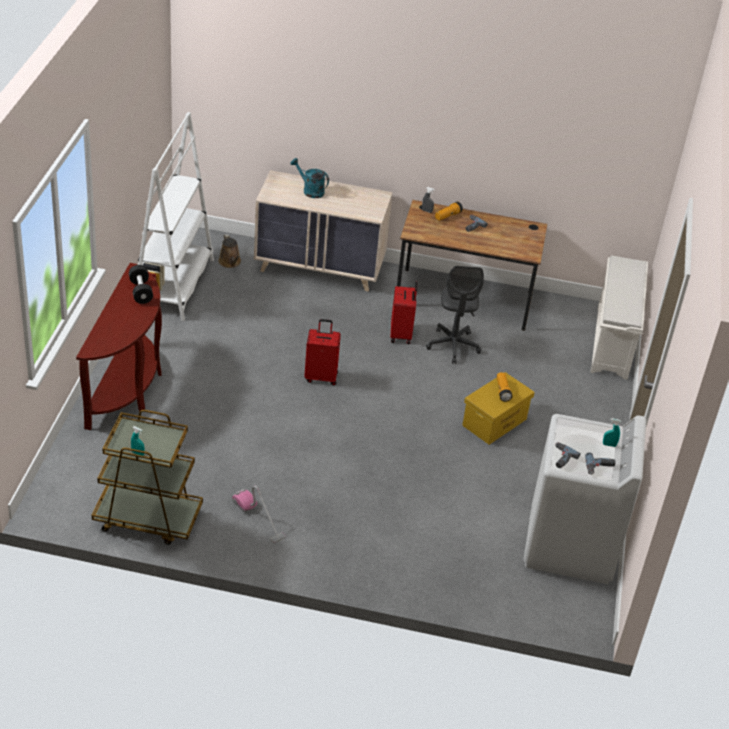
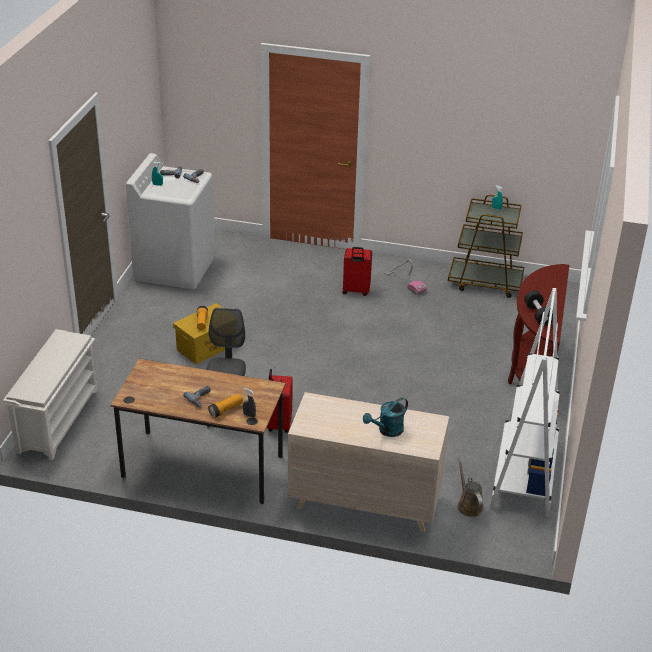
camera: 175 degrees left, 5 degrees down
(310, 190) = (387, 431): turquoise watering can -> turquoise watering can turned 105 degrees clockwise
(321, 376) = (360, 382): red suitcase -> red suitcase (356, 291)

